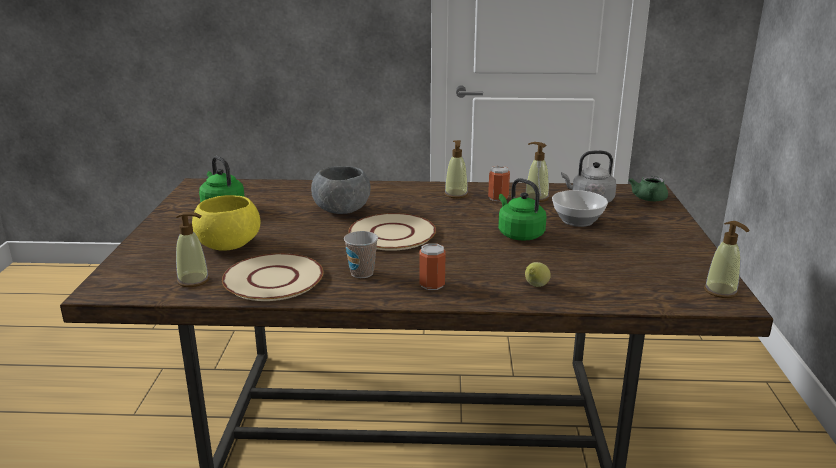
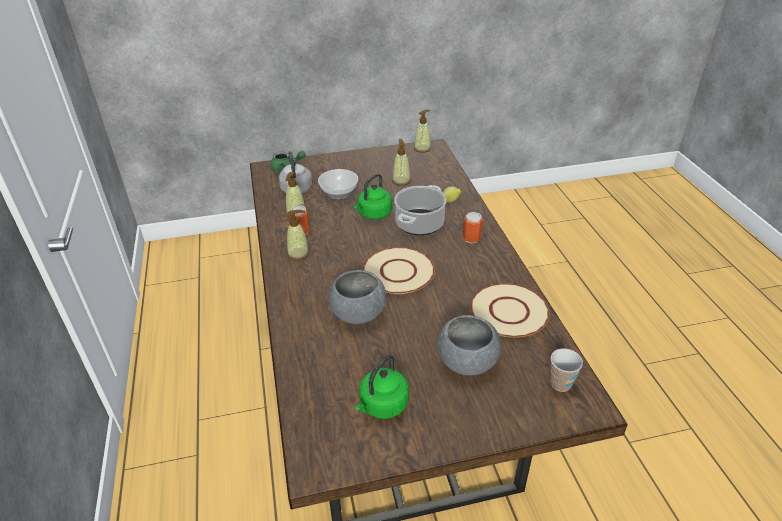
camera: 105 degrees left, 15 degrees up
(193, 280) = (539, 355): soap dispenser -> soap dispenser (401, 181)
(228, 245) = (466, 361): yellow bowl -> grey bowl
(362, 273) = (473, 271): cup -> cup (560, 383)
(483, 257) = (419, 224): none -> cooking pot

